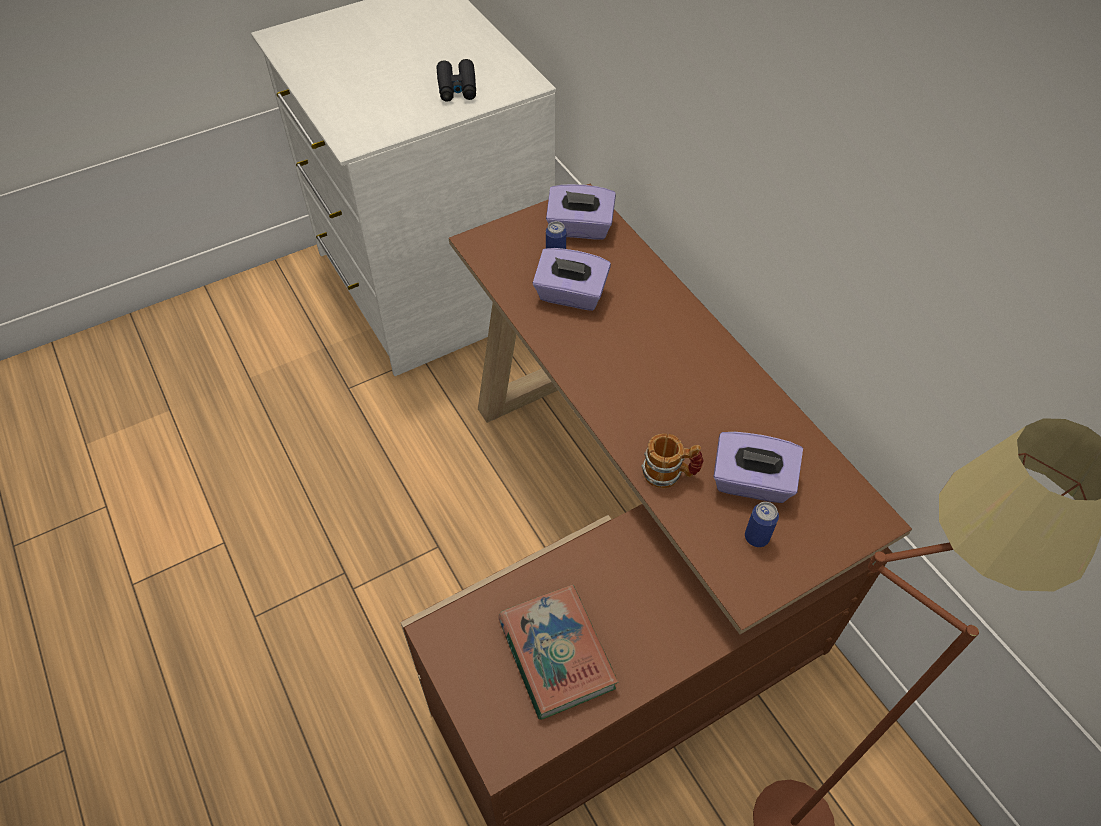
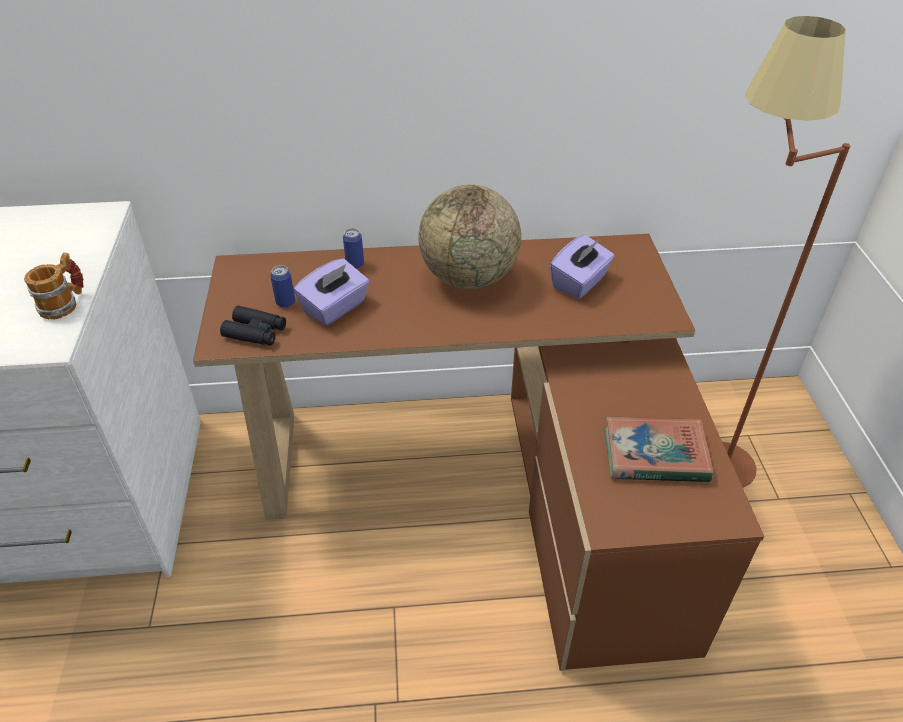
camera: 65 degrees left, 10 degrees down
(457, 87) = (54, 253): black binoculars -> black binoculars (255, 332)
(580, 228) = (264, 278): purple tissue box -> none
(670, 474) = (550, 317): mug -> mug (65, 304)
(687, 379) = (469, 278): none -> globe
(756, 537) = (626, 296): can -> can (355, 264)

